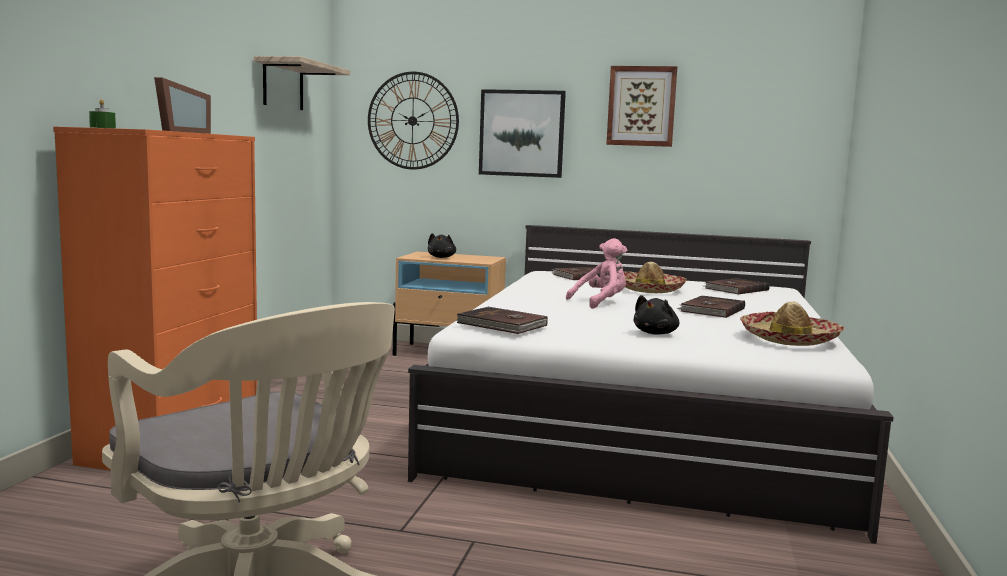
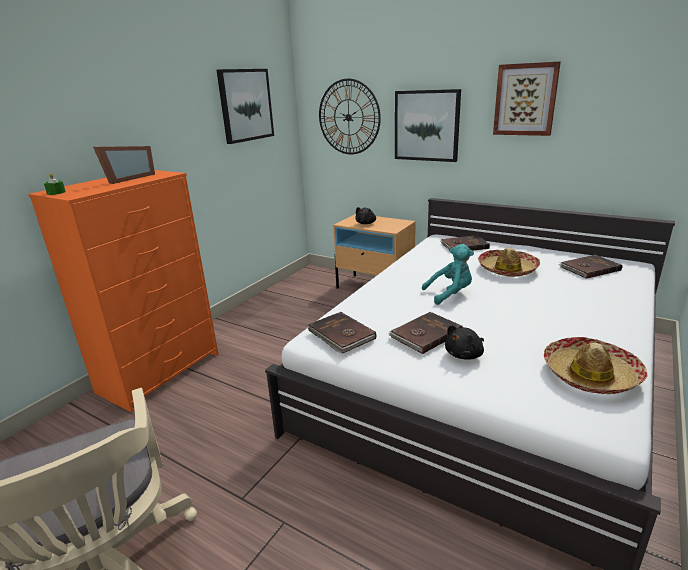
camera: 20 degrees right, 15 degrees up
(283, 85) = (245, 105): shelf -> picture
(601, 303) = (450, 294): pink plush toy -> turquoise plush toy
(711, 310) = (543, 309): brown book -> brown book (425, 334)

